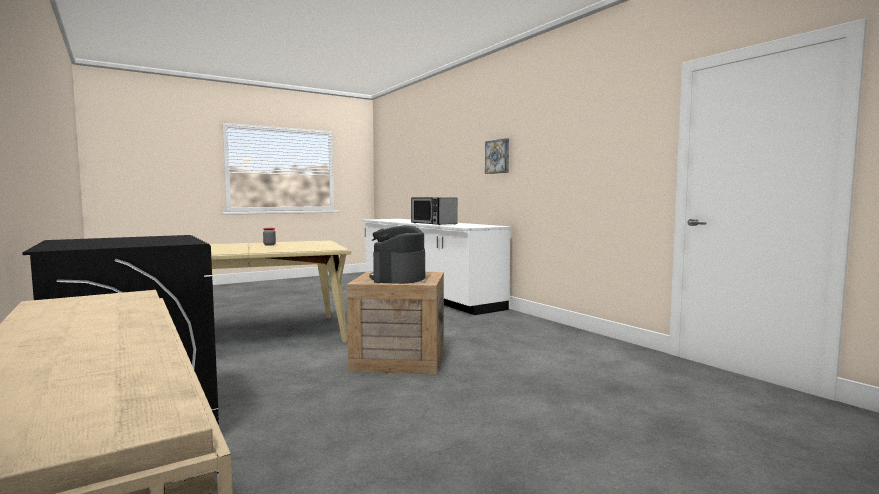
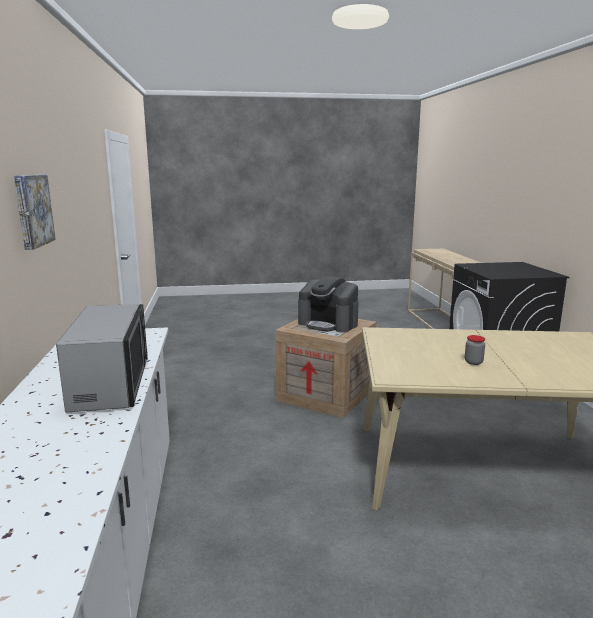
camera: 155 degrees left, 10 degrees up
(398, 278) = (328, 324): coffee machine -> coffee machine turned 90 degrees clockwise

